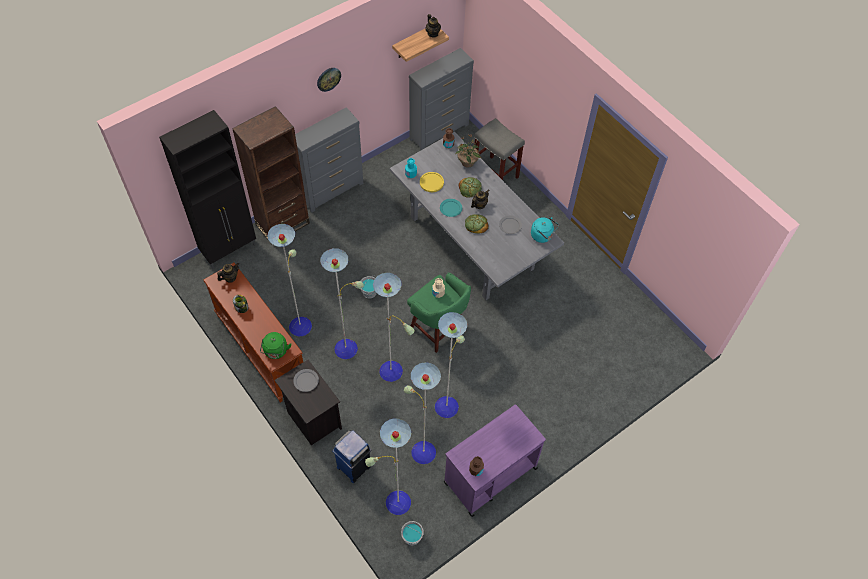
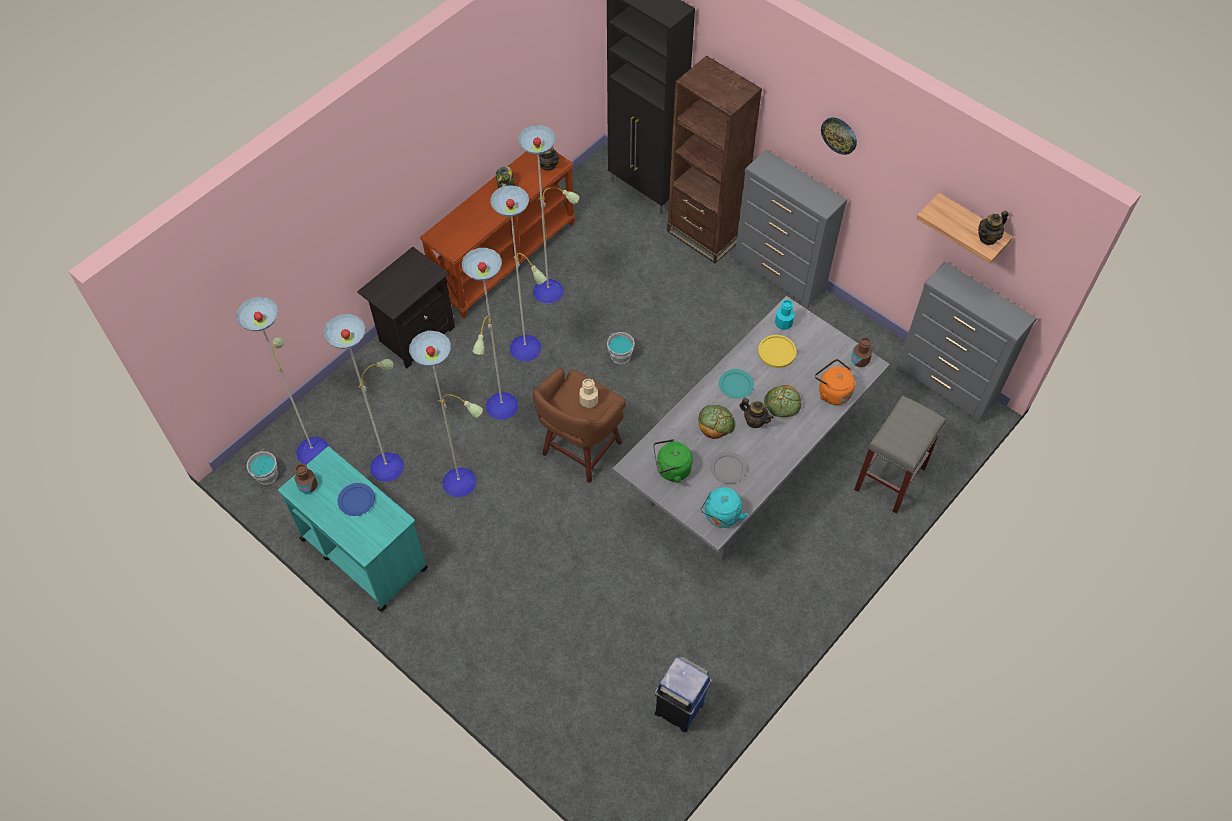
camera: 80 degrees right, 0 degrees up
(276, 352) = (449, 235): green kettle -> green kettle (671, 469)
(306, 381) = (416, 278): grey plate -> none
(354, 466) = (356, 393): blue trash can -> blue trash can (680, 709)
(438, 329) = (580, 450): green stool -> brown stool
(467, 162) = (832, 392): potted plant -> orange kettle
(490, 475) = (363, 553): purple cart -> turquoise cart
(494, 438) = (356, 500): none -> blue plate

